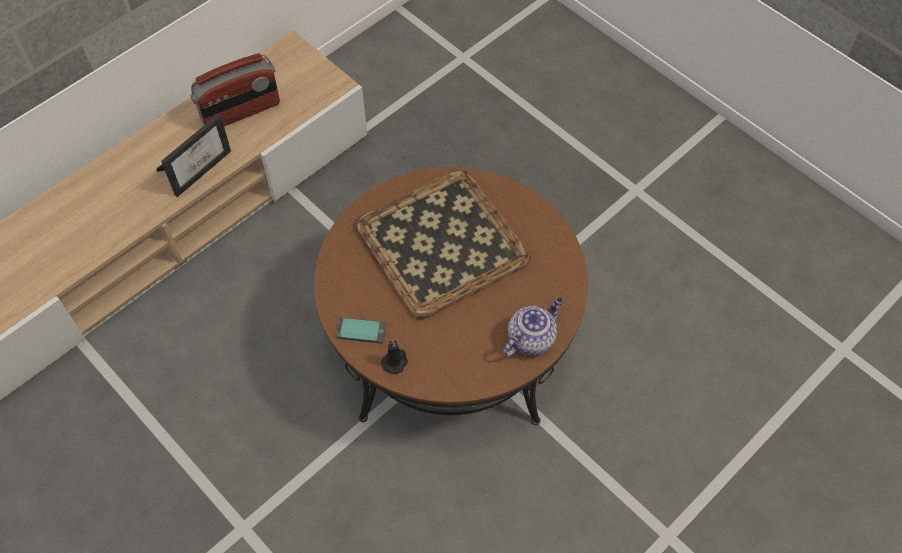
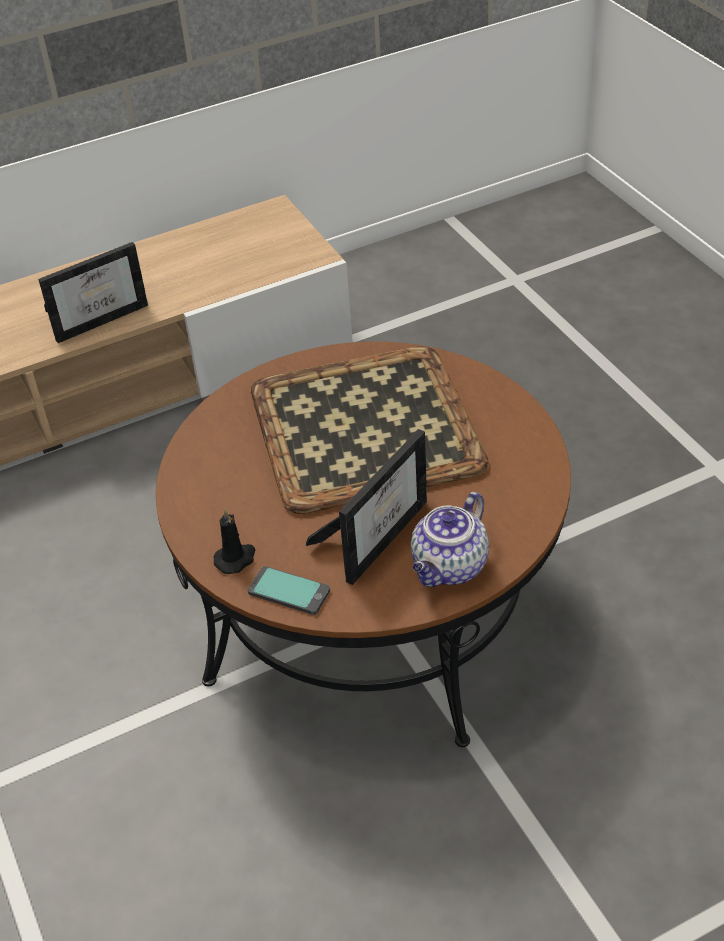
camera: 20 degrees right, 15 degrees down
(241, 112) = (180, 267): radio -> none
(361, 330) = (205, 512): phone -> phone (289, 591)
(478, 323) = (377, 534): none -> picture frame
(531, 338) = (449, 568): teapot -> teapot turned 150 degrees clockwise

